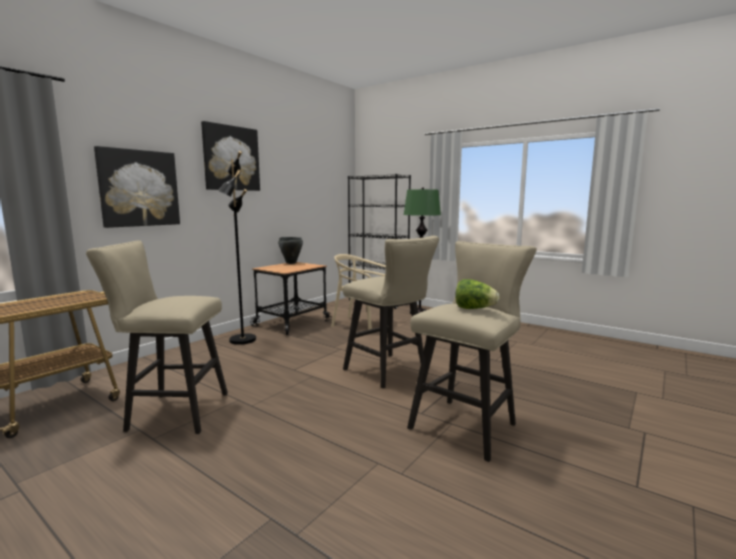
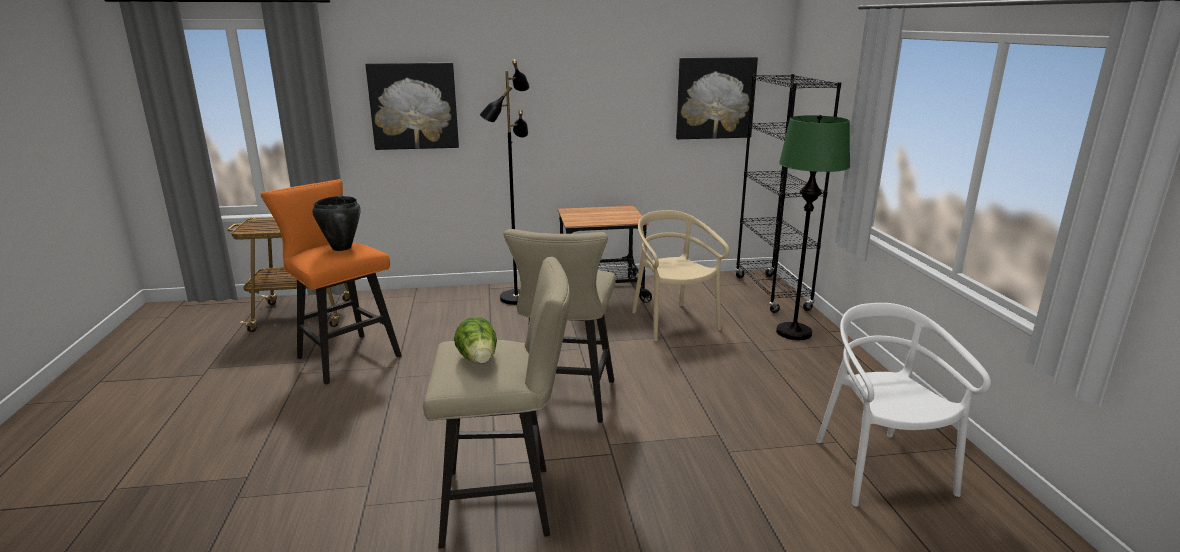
camera: 45 degrees right, 10 degrees up
(172, 412) = (344, 355): beige stool -> orange stool
(231, 158) = (536, 61): picture -> picture (715, 98)
(291, 263) = (620, 208): black cooking pot -> black cooking pot (341, 248)
(546, 344) = (880, 469): none -> white chair

